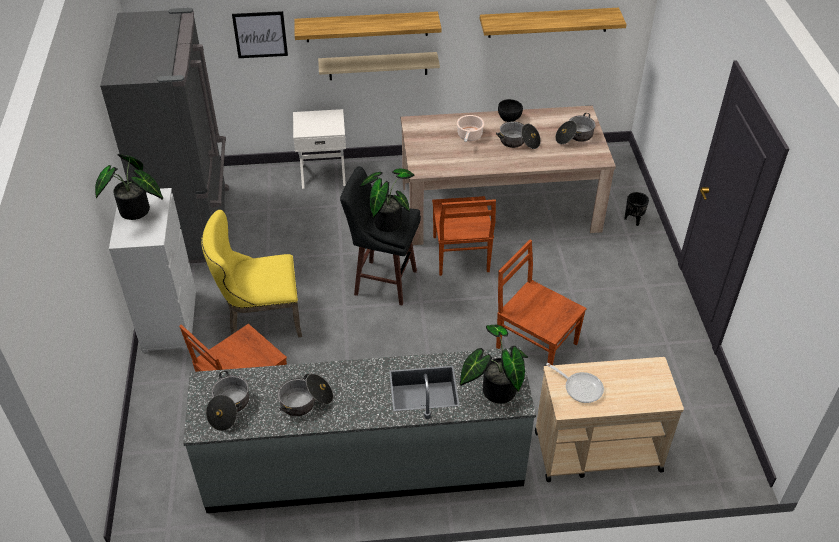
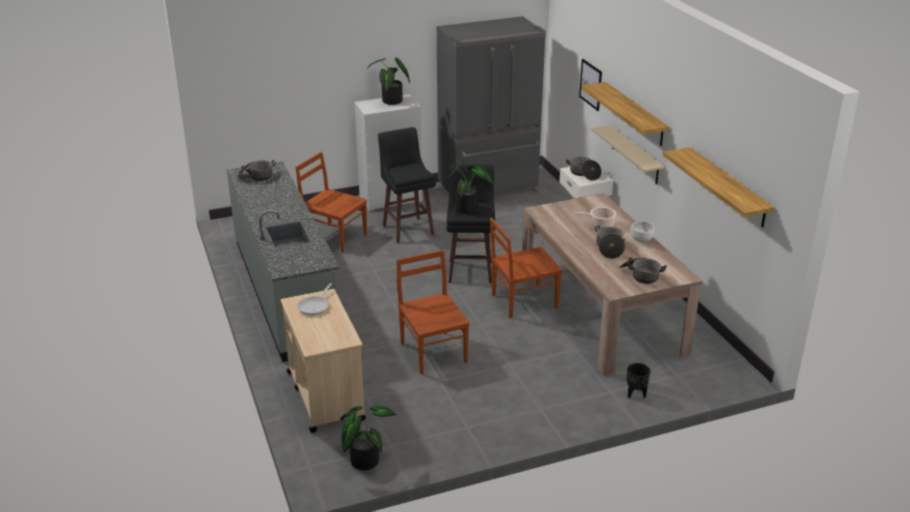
camera: 75 degrees right, 15 degrees down
(260, 318) = (408, 229): yellow chair -> black stool
(306, 401) = (266, 198): cooking pot -> cooking pot (584, 174)
(494, 390) = (292, 260): potted plant -> potted plant (364, 458)
(509, 119) = (641, 240): black bowl -> white bowl
(535, 344) = (433, 351): brown chair -> brown chair turned 45 degrees counterclockwise

